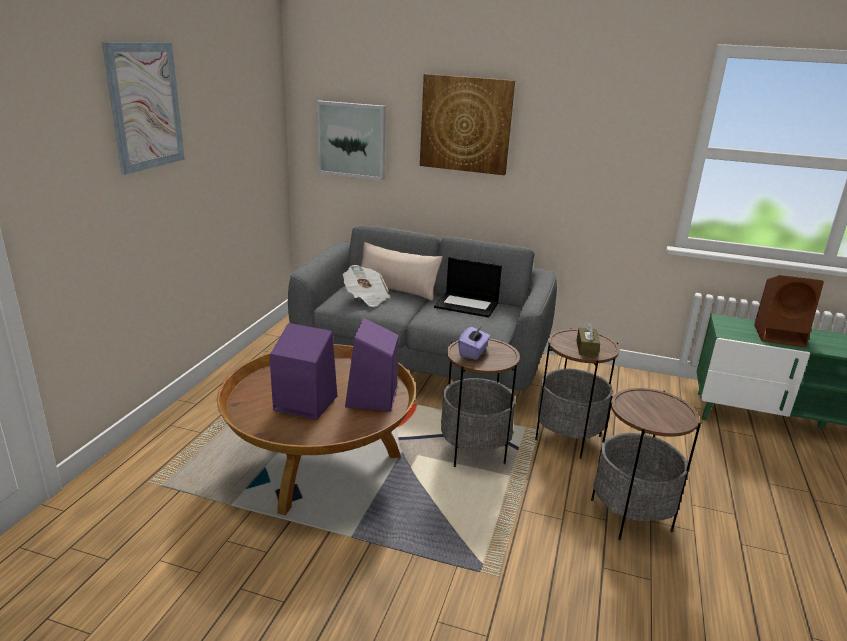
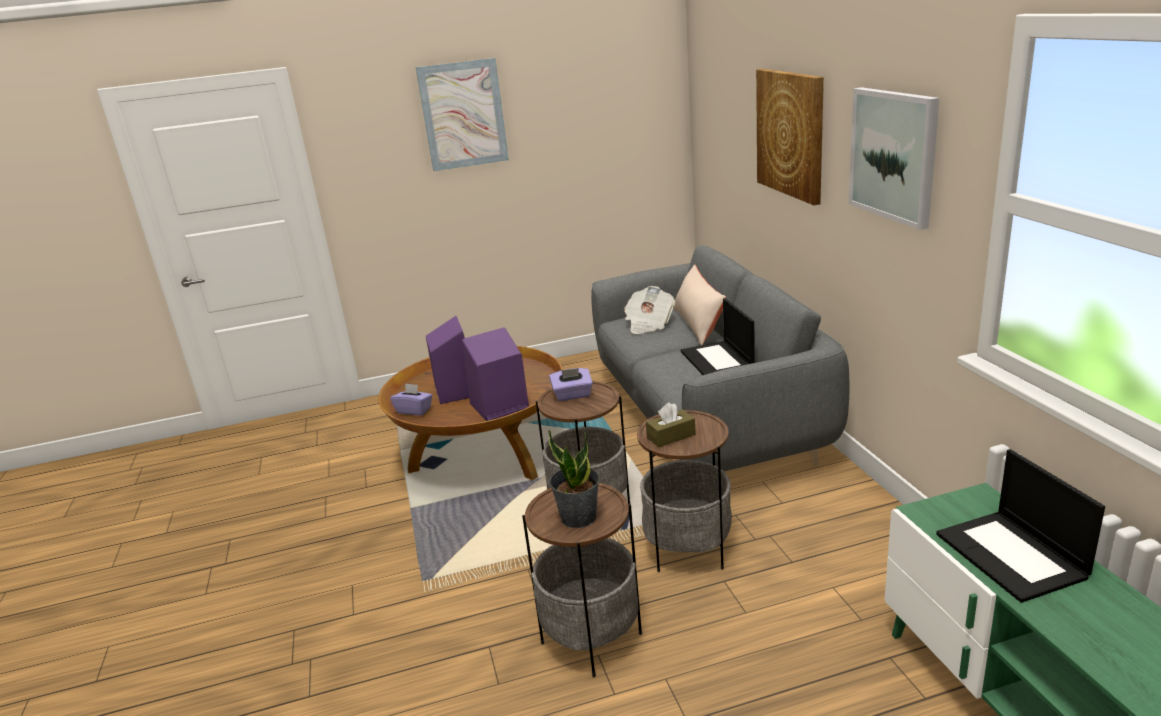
camera: 60 degrees right, 0 degrees up
(308, 435) = (414, 410): none -> purple tissue box
(351, 140) = (722, 145): picture -> picture (893, 155)
(664, 411) = (578, 517): none -> potted plant
(780, 336) = (1012, 556): brown speaker -> laptop

